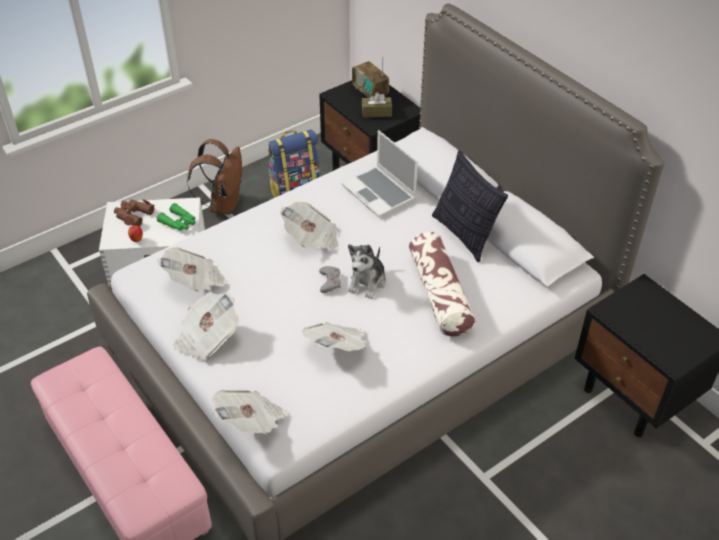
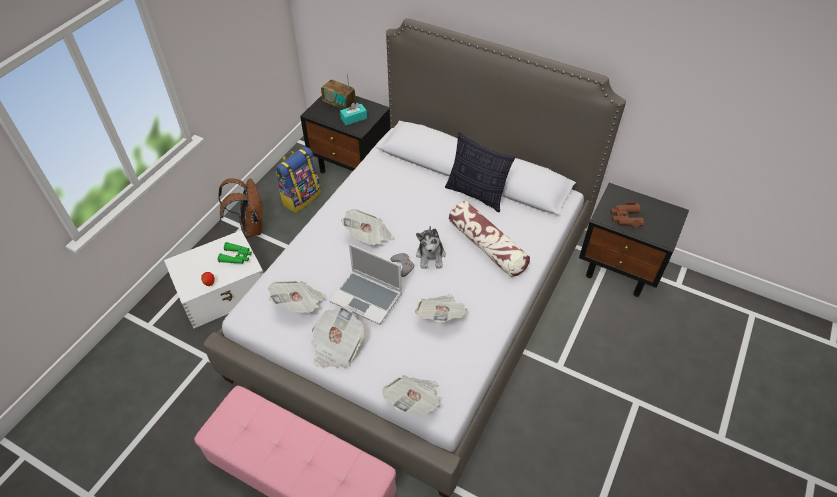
camera: 25 degrees left, 5 degrees up
(133, 215) = (194, 264): brown binoculars -> brown binoculars (625, 218)
(376, 112) = (354, 118): brown tissue box -> turquoise tissue box
(380, 193) = (396, 182): laptop -> laptop (367, 297)

